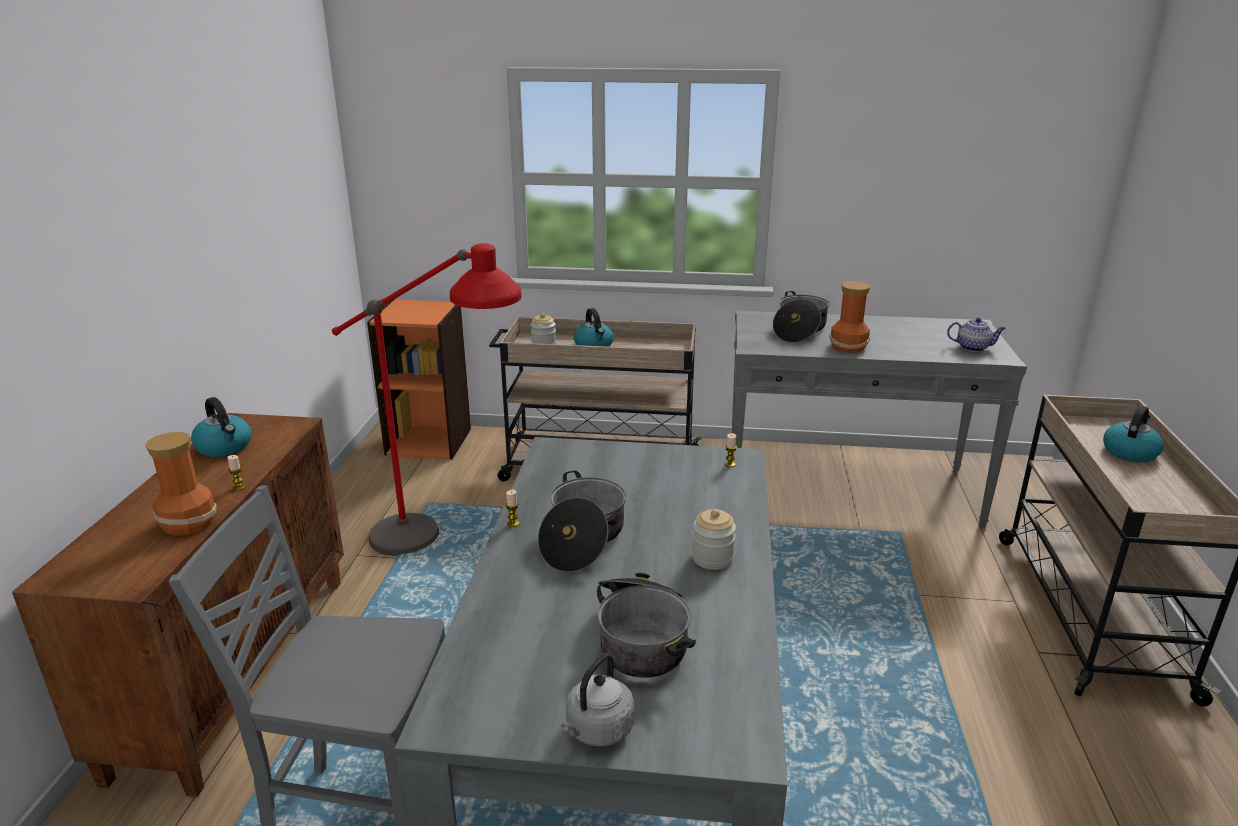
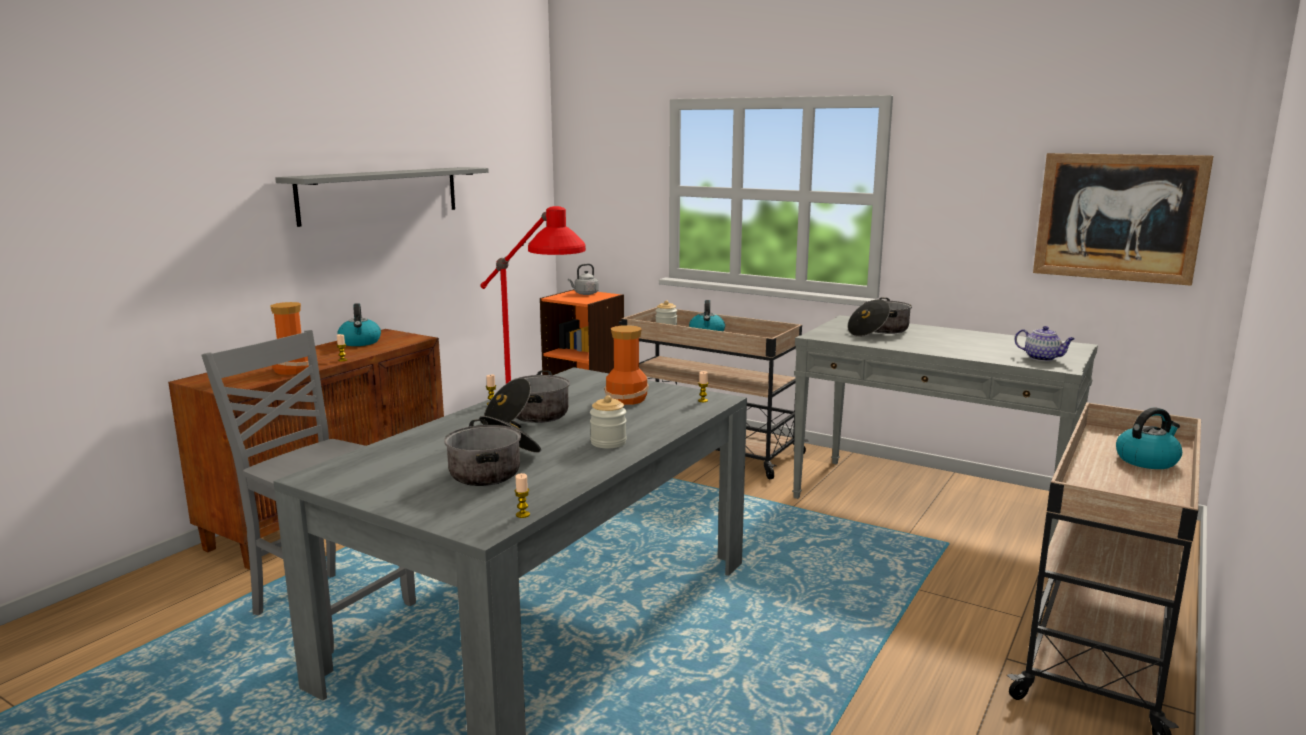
camera: 25 degrees right, 10 degrees down
(192, 235) = (381, 194): none -> grey shelf
(597, 731) = (399, 500): grey kettle -> grey kettle (585, 294)
(760, 709) = (523, 514): none -> candle
(848, 346) = (910, 344): vase -> vase (627, 399)
(1000, 196) = (1118, 217): none -> picture

